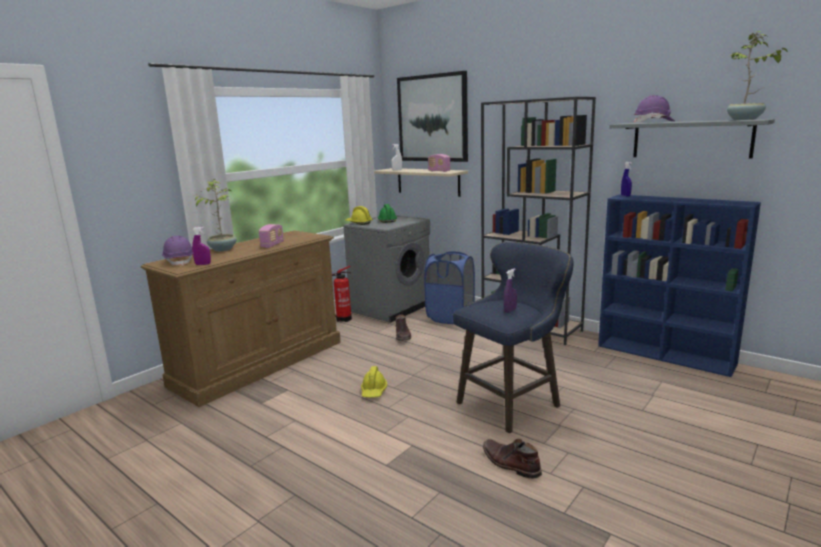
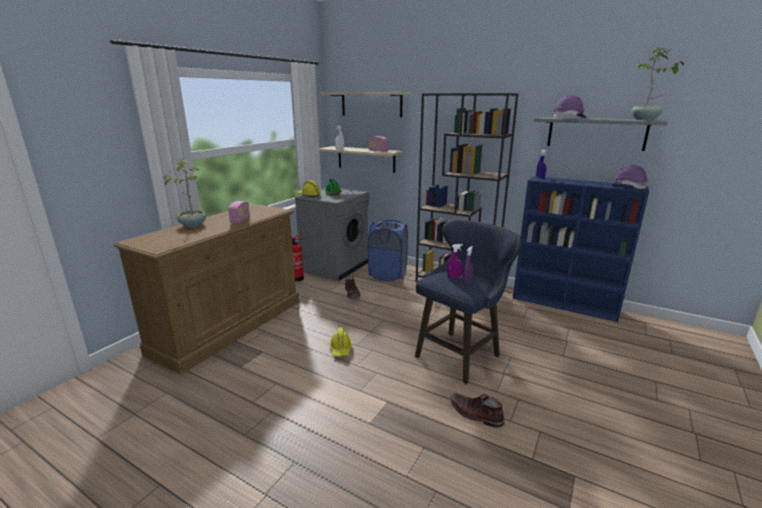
camera: 10 degrees left, 5 degrees up
(179, 261) = (154, 239): purple hard hat -> purple hard hat (627, 186)
(203, 264) = (179, 243): purple spray bottle -> purple spray bottle (454, 277)
(432, 118) = (371, 104): picture -> beige shelf

